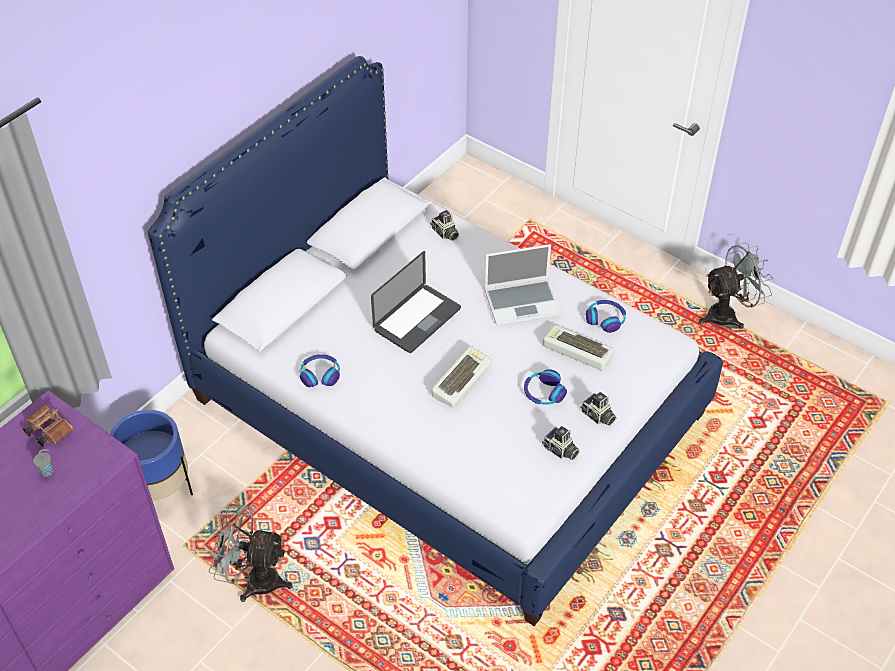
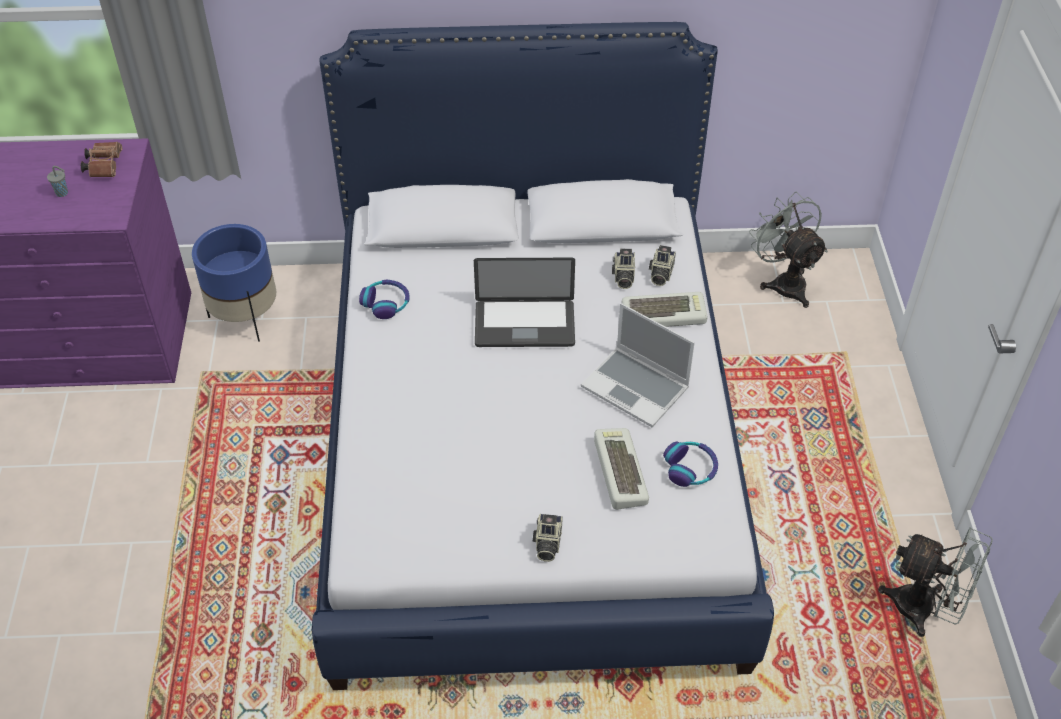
camera: 50 degrees right, 0 degrees up
(254, 580) = (208, 442): grey fan -> grey fan (784, 282)
(460, 379) = (481, 403): keyboard -> keyboard (664, 314)
(543, 393) = (533, 479): headphones -> none
(560, 451) = (469, 539): camera -> camera (623, 277)

